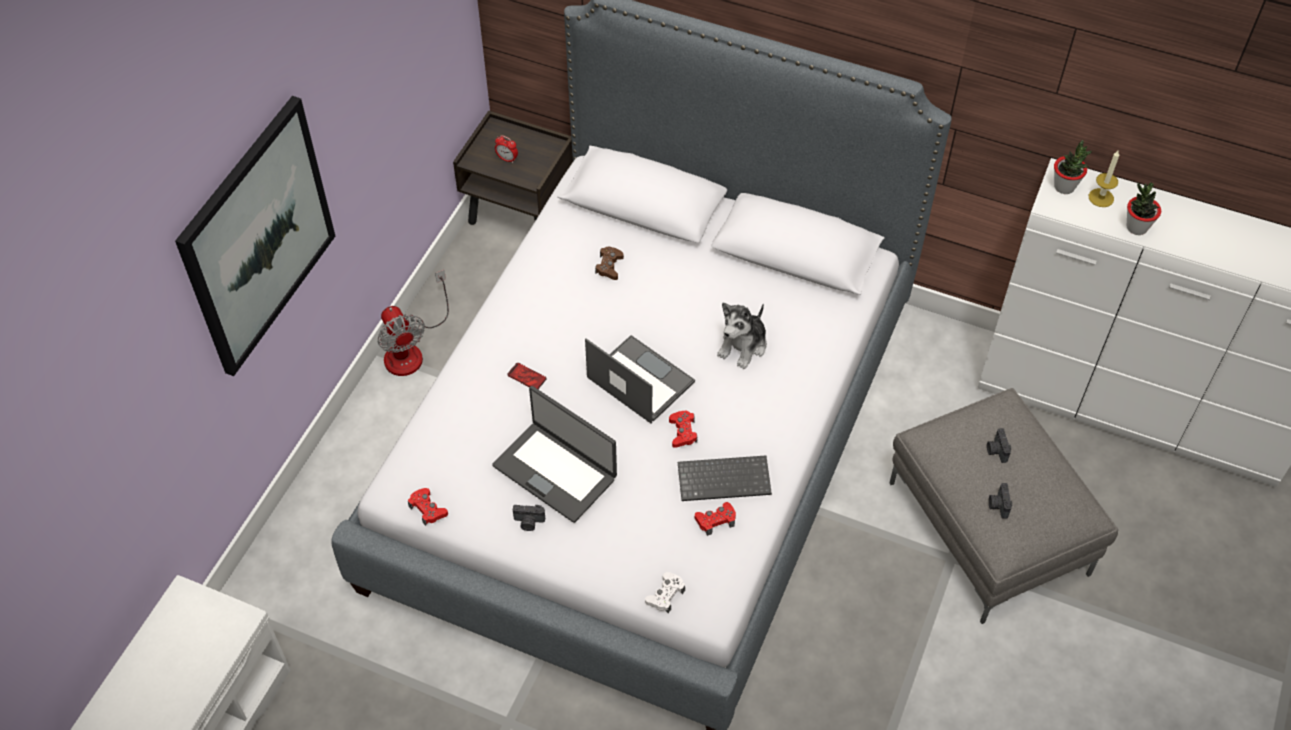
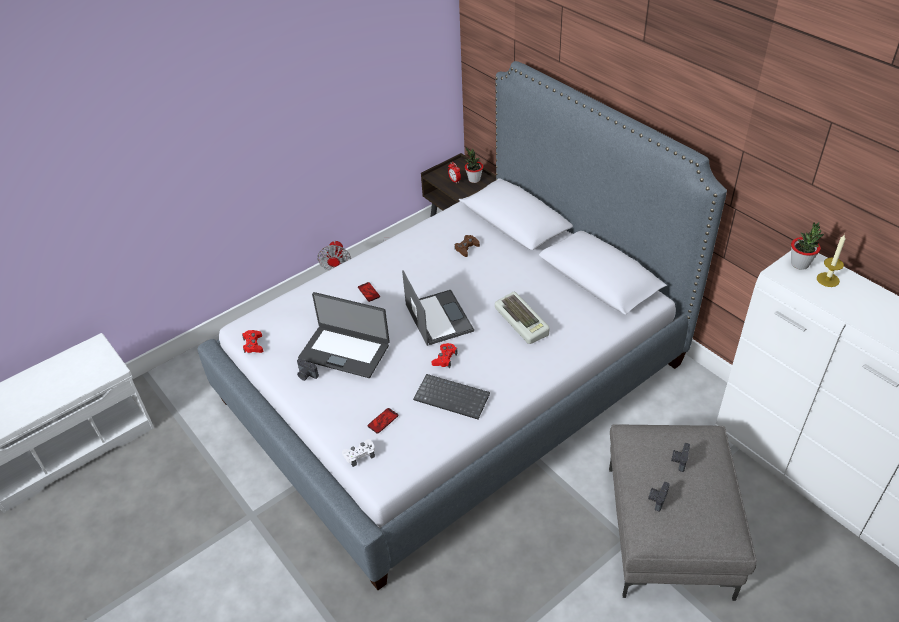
camera: 30 degrees right, 10 degrees down
(258, 236) = (217, 133): picture -> none
(555, 471) = (345, 351): laptop -> laptop turned 45 degrees counterclockwise
(664, 542) = (383, 421): none -> phone
(715, 520) = (427, 421): red game controller -> none
(743, 346) = (523, 321): plush toy -> keyboard
(1136, 227) = (847, 308): potted plant -> potted plant (474, 179)

